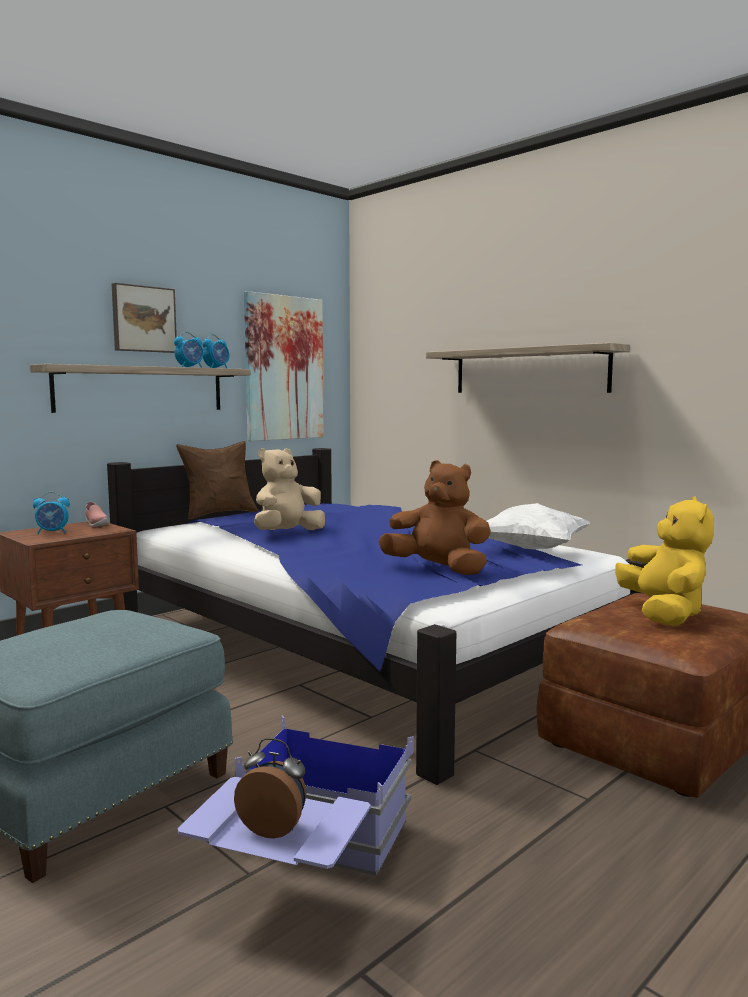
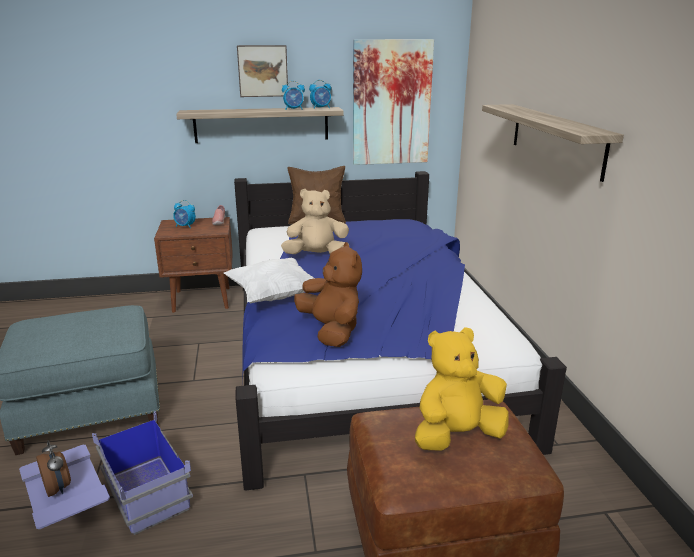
camera: 35 degrees right, 15 degrees up
(530, 549) = (450, 325): white pillow -> white pillow (274, 296)
(663, 614) = (457, 435): yellow plush toy -> yellow plush toy turned 150 degrees counterclockwise

